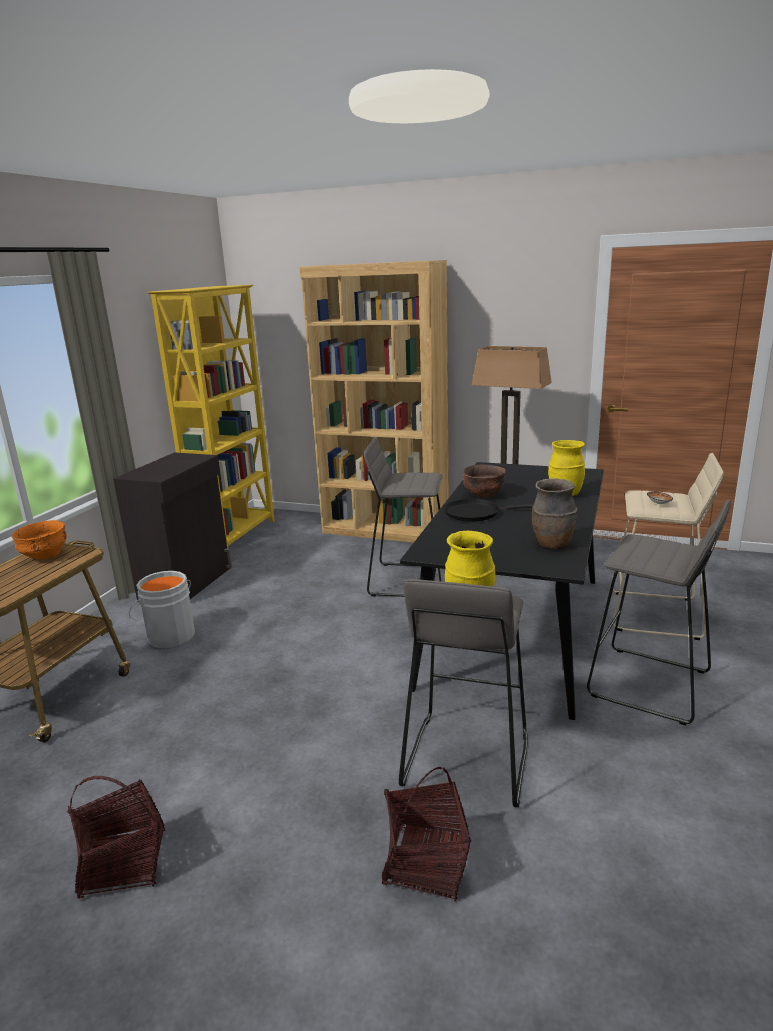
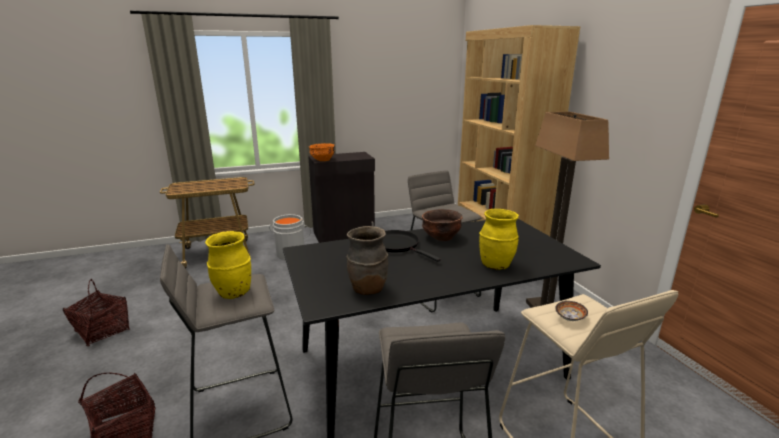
camera: 50 degrees right, 0 degrees up
(45, 556) = (230, 182): orange bowl -> orange bowl (322, 160)
(236, 535) = (412, 220): yellow bookcase -> none

